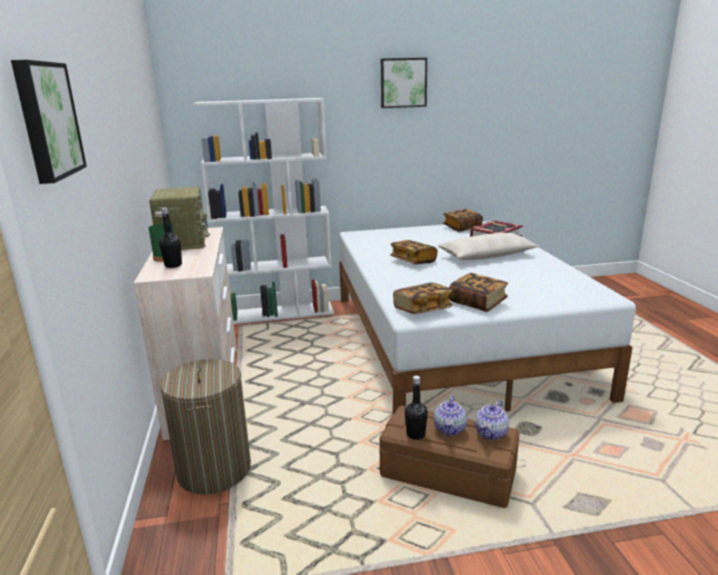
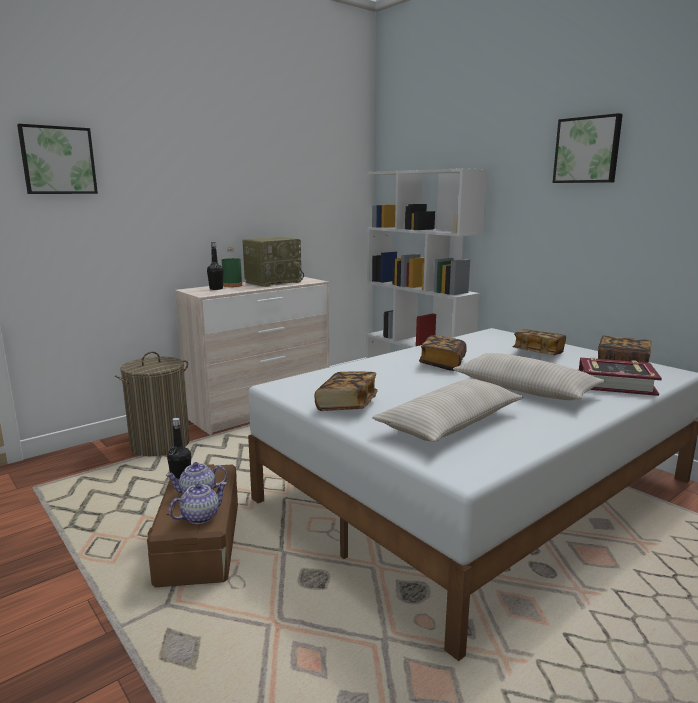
camera: 60 degrees right, 5 degrees down
(422, 310) = (301, 387): book -> book (538, 353)
(491, 433) = (200, 516): teapot -> teapot turned 135 degrees clockwise
(533, 284) = (450, 424): none -> beige pillow

